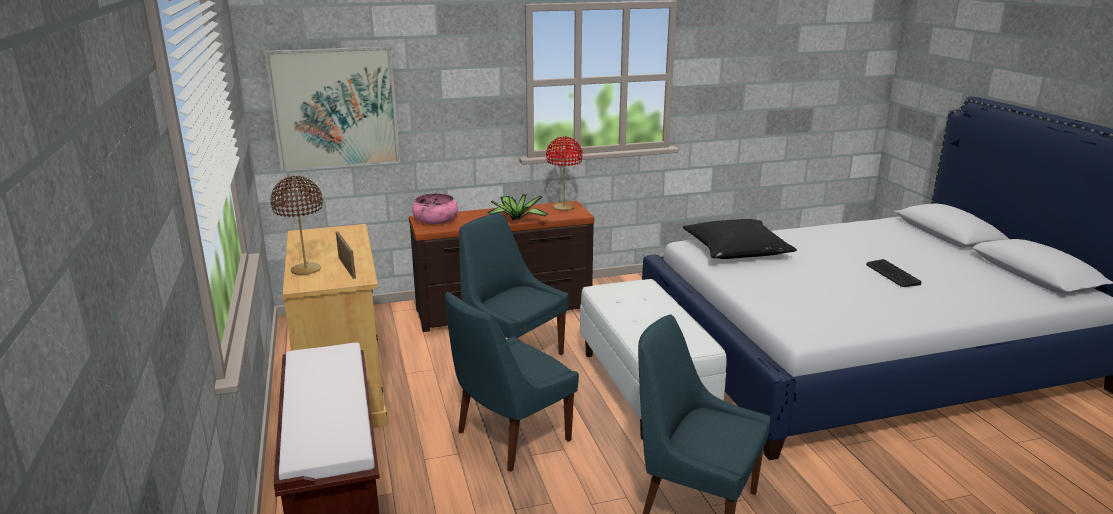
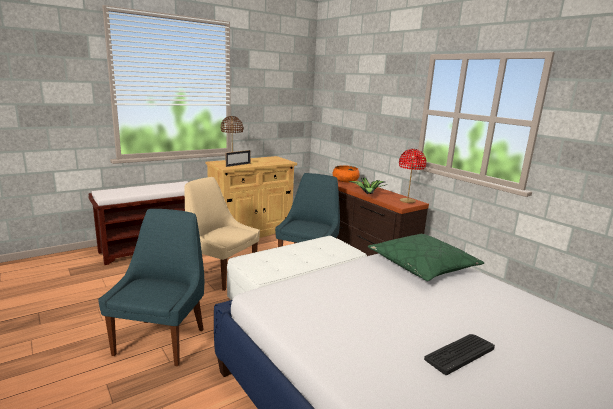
camera: 70 degrees right, 5 degrees down
(335, 108) = (338, 110): picture -> none
(435, 220) = (345, 180): pink bowl -> orange bowl
(510, 438) = (221, 274): blue chair -> beige chair
(736, 250) = (422, 265): black pillow -> green pillow

